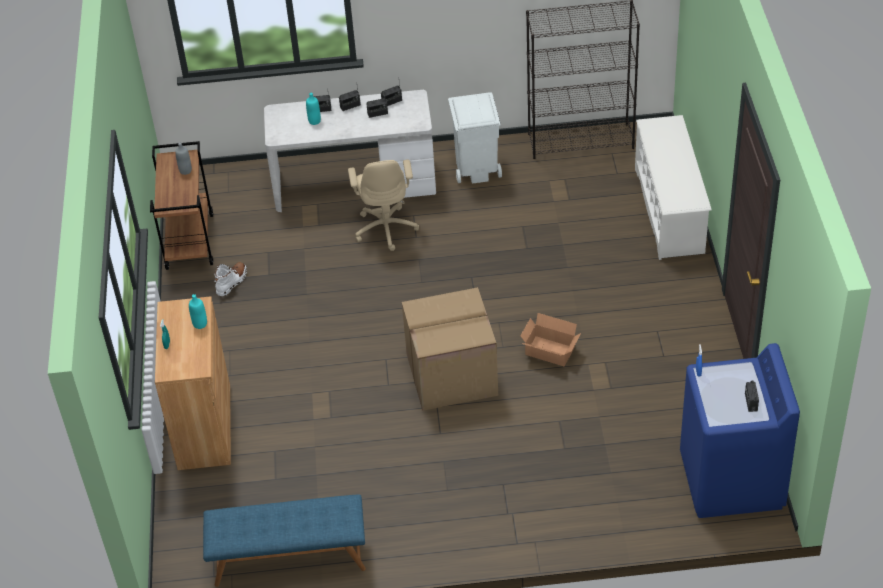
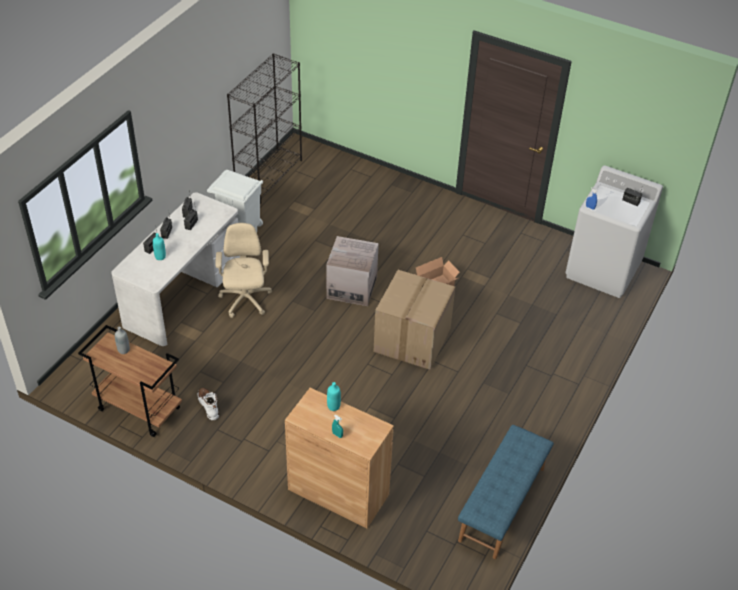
camera: 60 degrees left, 0 degrees up
(386, 228) = (245, 301): beige office chair -> beige office chair turned 120 degrees counterclockwise
(481, 290) = (352, 287): none -> cardboard box
(669, 211) = (370, 176): white shoe rack -> none
(731, 480) = (603, 270): blue washing machine -> white washing machine

